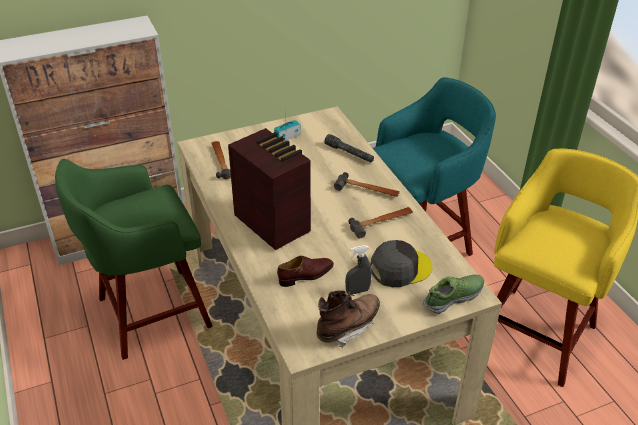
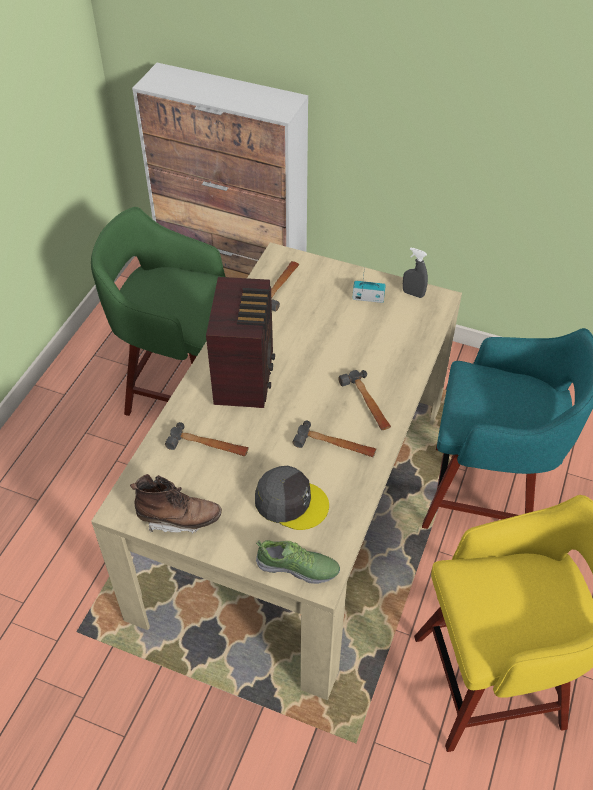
camera: 45 degrees right, 10 degrees up
(306, 275) = (208, 446): brown shoe -> hammer
(349, 153) = (402, 353): grey flashlight -> none
(357, 291) = (228, 494): grey spray bottle -> grey spray bottle (413, 294)

